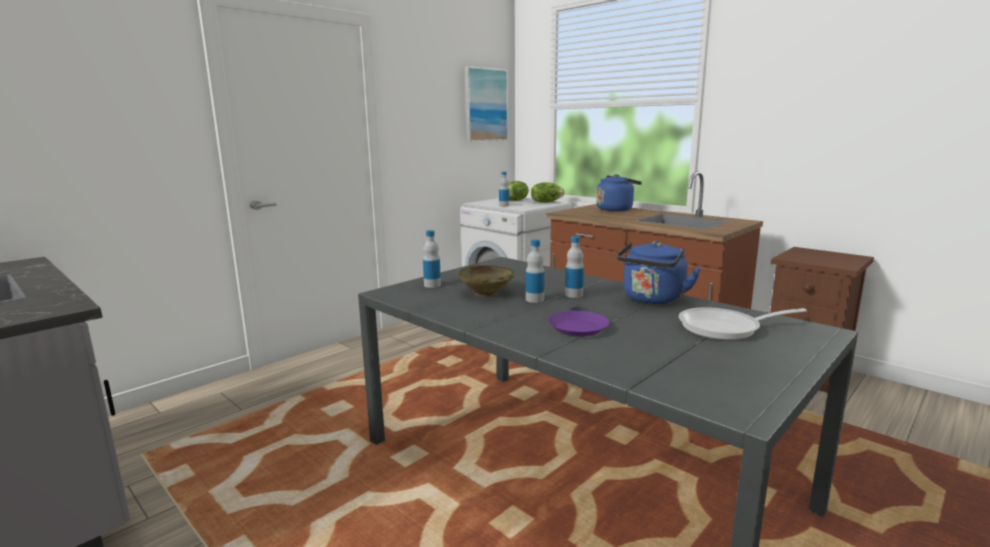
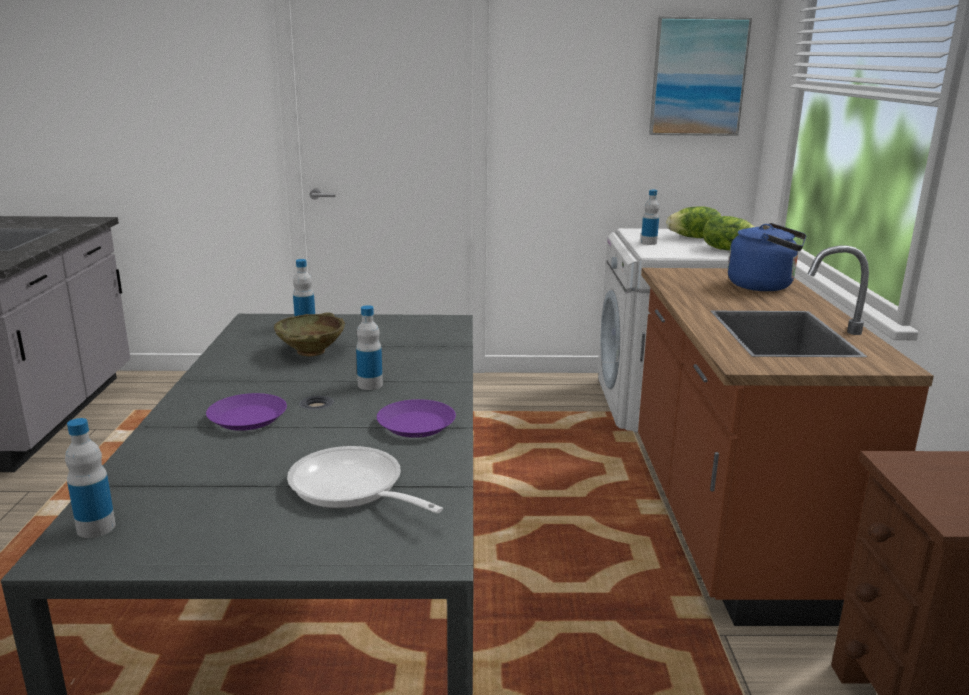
camera: 45 degrees right, 5 degrees up
(534, 299) = (322, 374): bottle -> bottle (96, 528)
(652, 300) = (415, 425): blue kettle -> purple plate

